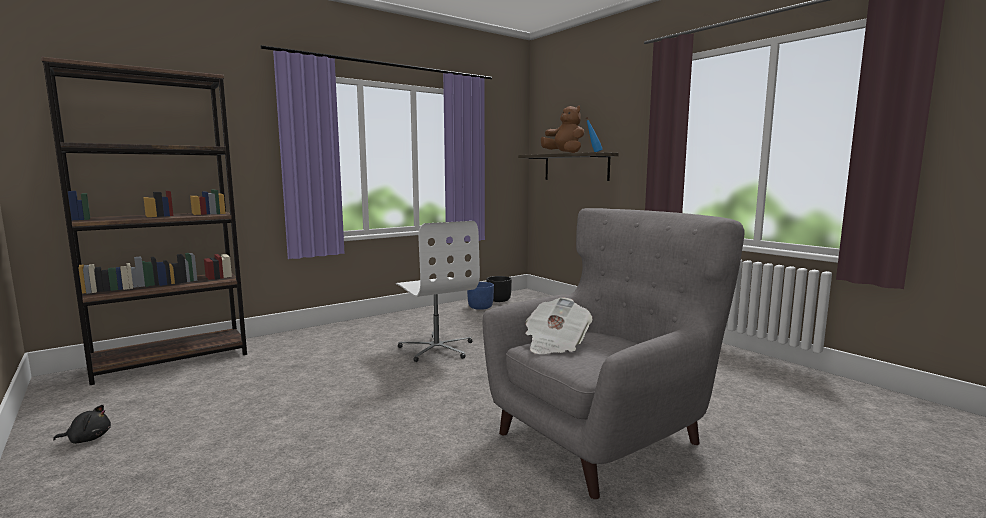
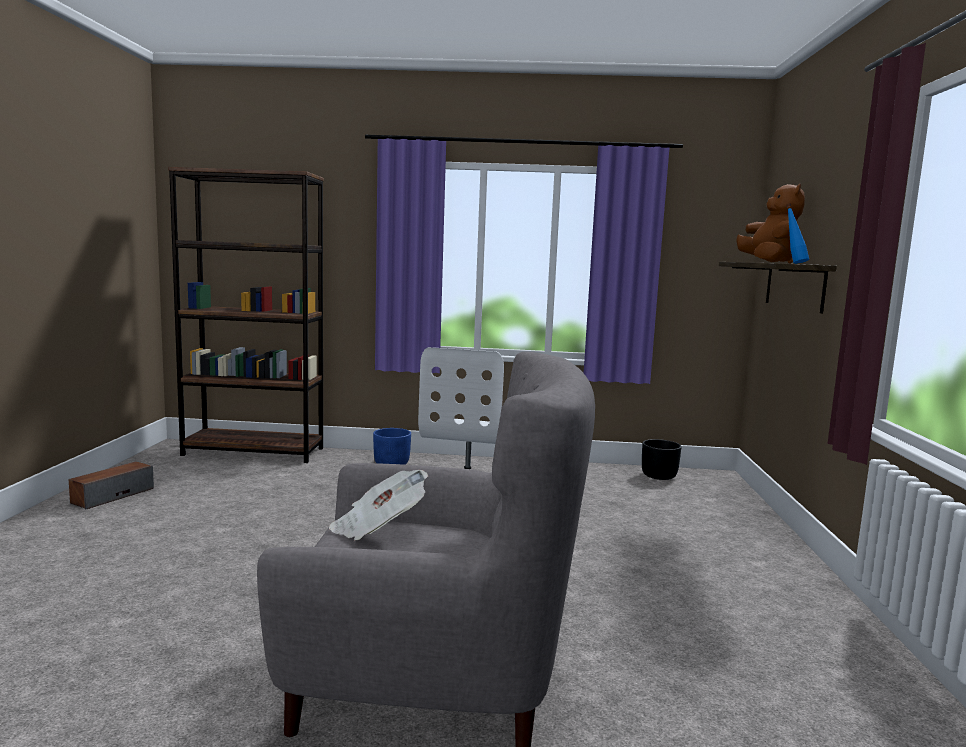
camera: 40 degrees right, 0 degrees up
(87, 439) = (112, 495): black plush toy -> speaker
(480, 307) = (615, 479): blue planter -> blue planter (391, 464)

